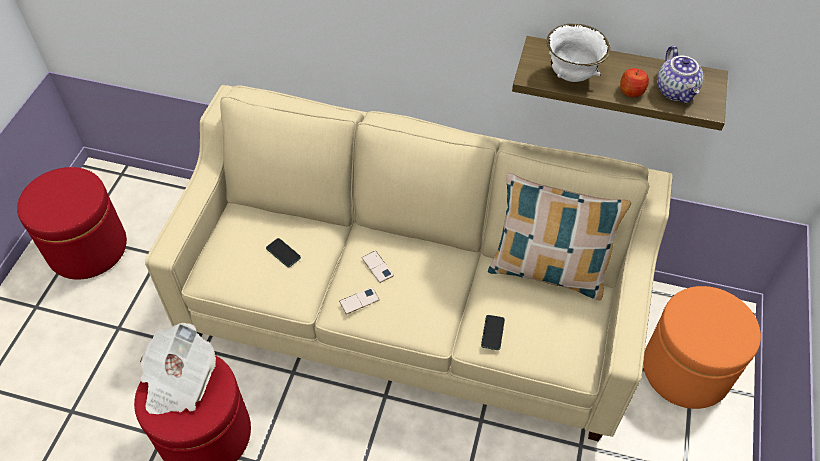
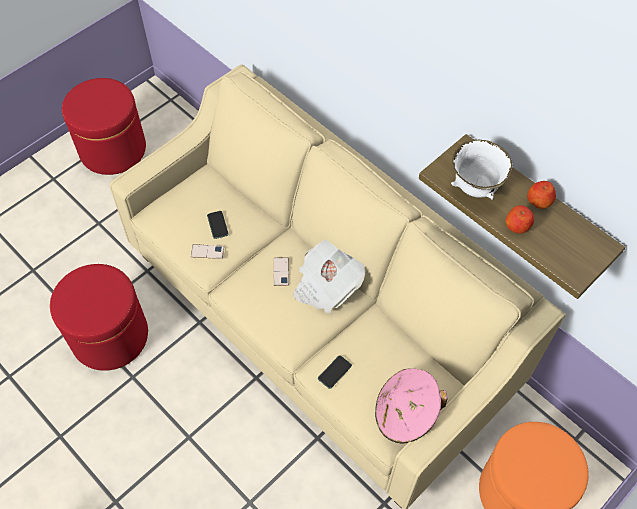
camera: 30 degrees right, 5 degrees up
(179, 381) = (93, 287): newspaper -> newspaper (327, 284)
(359, 301) = (249, 292): phone -> phone (207, 251)
(547, 271) = (417, 345): pillow -> none
(582, 336) = (405, 414): none -> pink hat
(632, 64) = (539, 201): none -> apple
(676, 91) = (559, 244): teapot -> none

